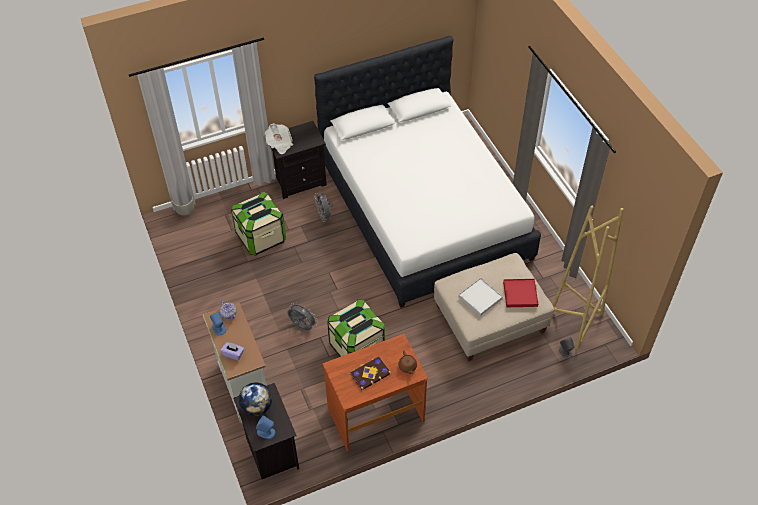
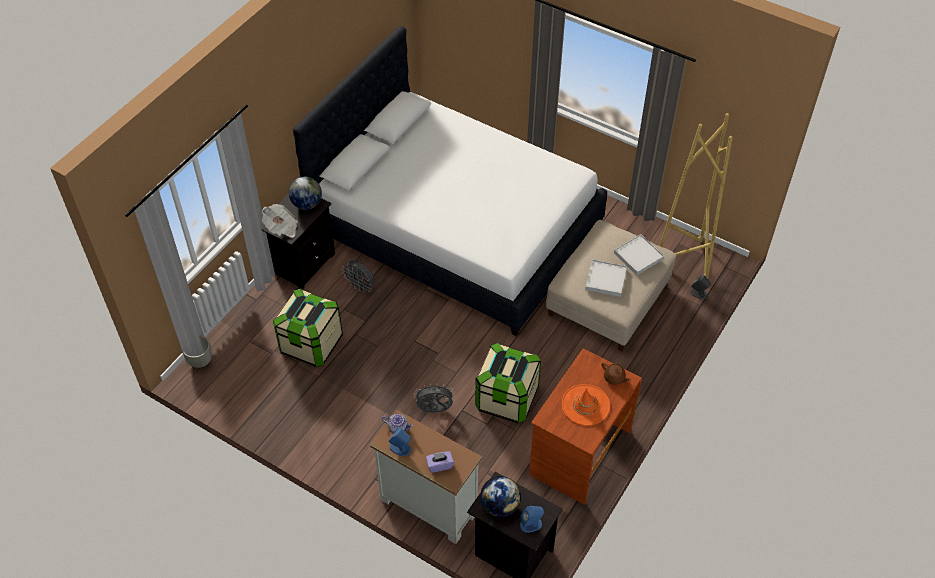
camera: 35 degrees left, 0 degrees up
(309, 136) = (307, 204): none -> globe
(370, 373) = (585, 405): book -> orange hat
(520, 294) = (638, 256): red tray -> white tray

